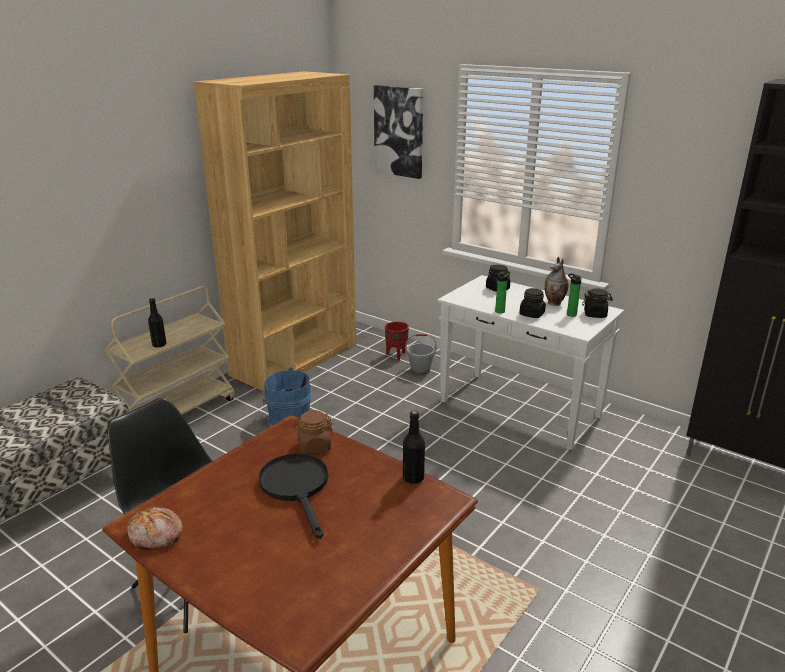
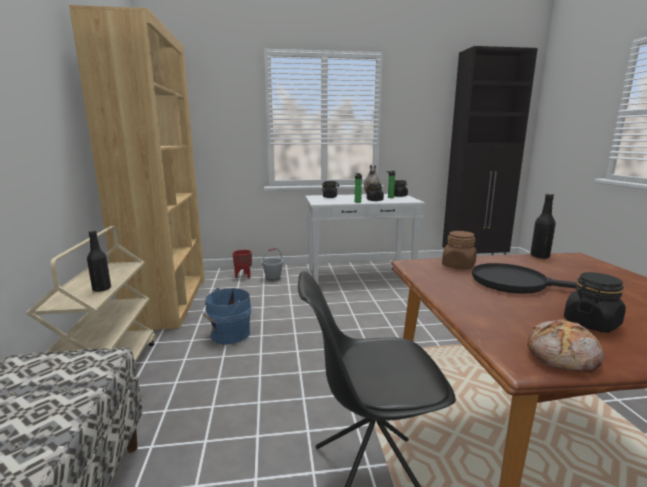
camera: 45 degrees left, 10 degrees down
(233, 537) = (591, 323): none -> black jar
(399, 131) = (213, 102): picture -> none

